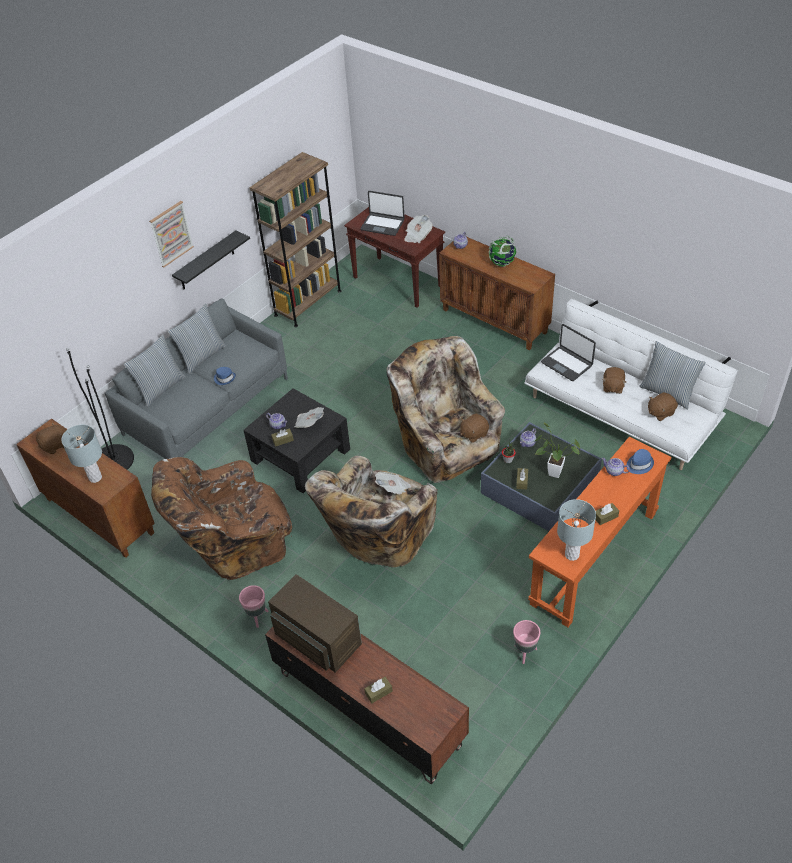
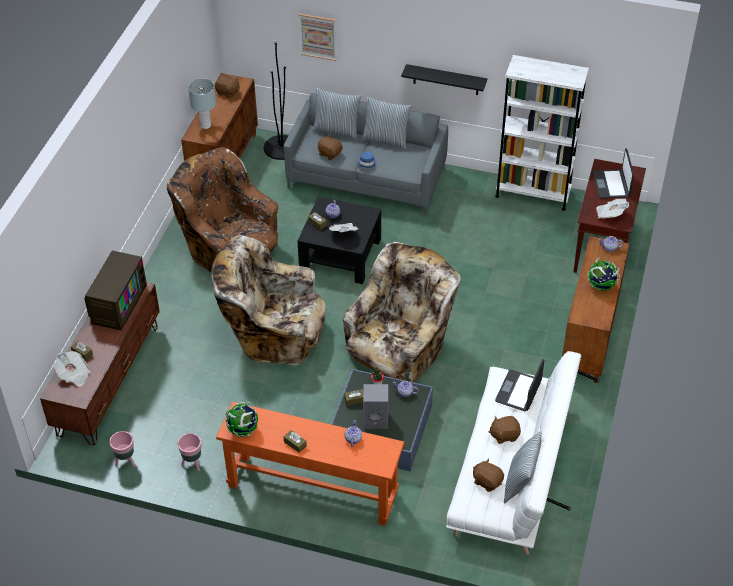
camera: 65 degrees right, 0 degrees up
(171, 233) = (417, 33): picture -> picture (318, 36)
(257, 617) = (166, 287): pink planter -> pink planter (125, 461)
(308, 303) = (533, 193): brown bookcase -> white bookcase
(393, 488) = (299, 311): newspaper -> newspaper (74, 374)
(474, 434) = (389, 347): brown plush toy -> brown plush toy (329, 153)
(551, 472) = (376, 419): potted plant -> grey speaker
(572, 555) = (243, 430): grey table lamp -> globe
(639, 464) = (370, 455): blue hat -> none

